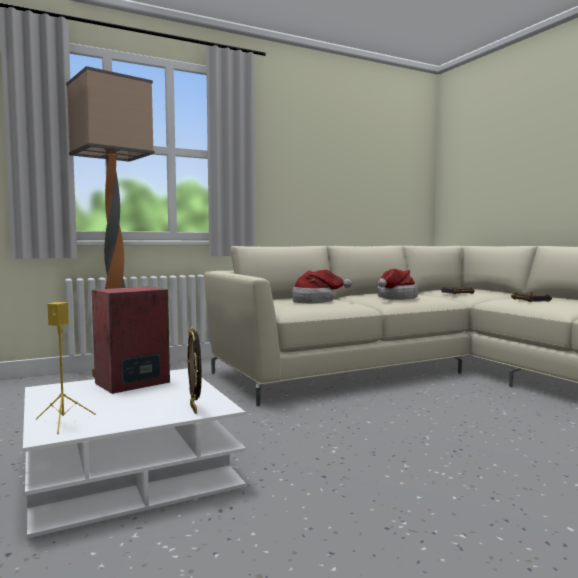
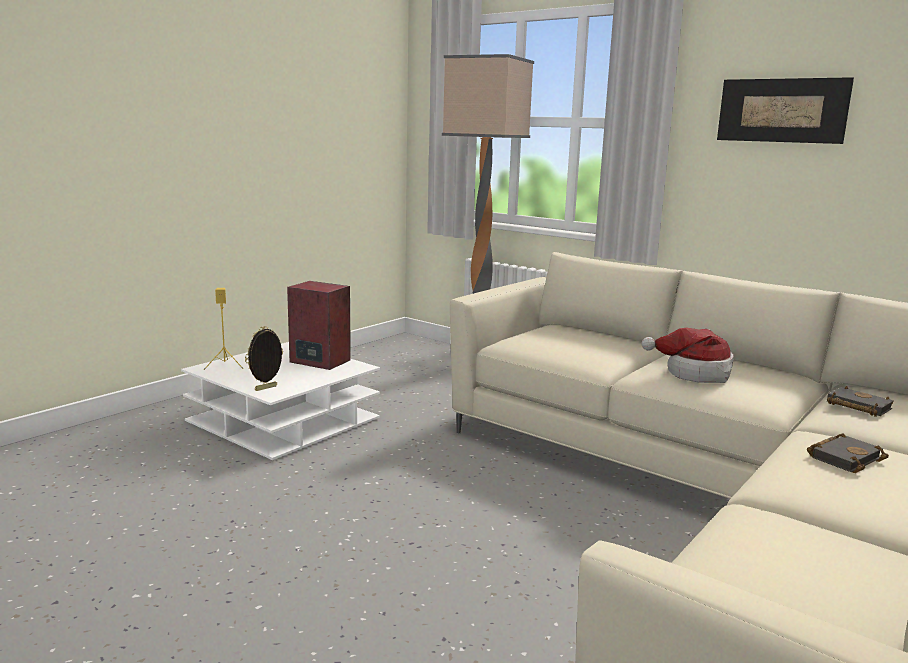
camera: 65 degrees right, 10 degrees up
(309, 153) = (781, 110): none -> picture
(315, 301) = (583, 343): hat -> none

